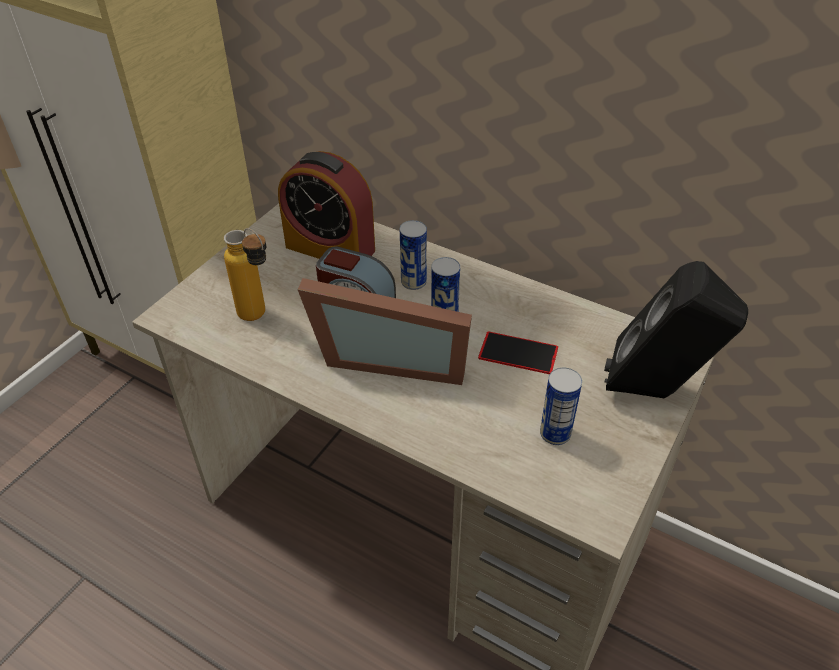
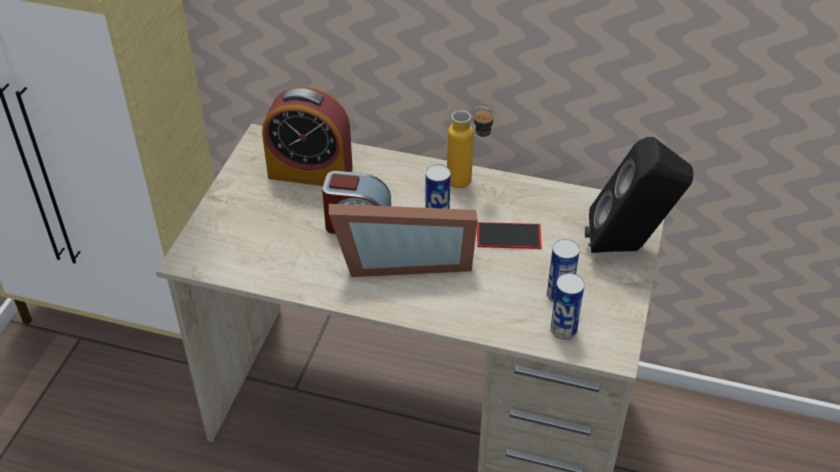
camera: 15 degrees left, 0 degrees up
(259, 318) = (273, 246): bottle -> bottle (468, 184)
(413, 282) = (398, 190): can -> can (563, 330)

